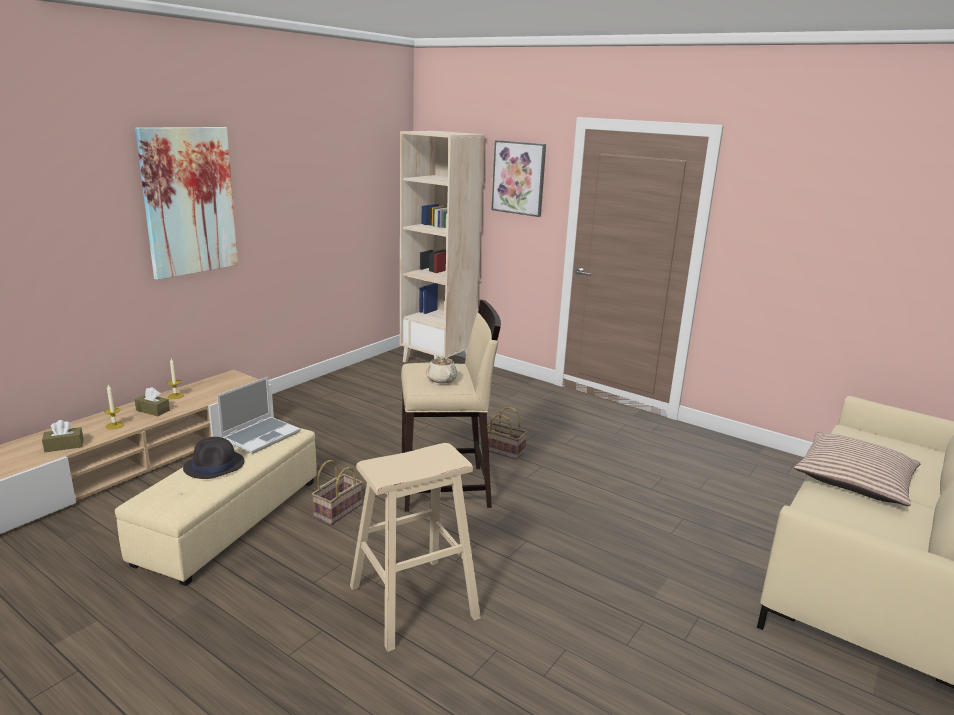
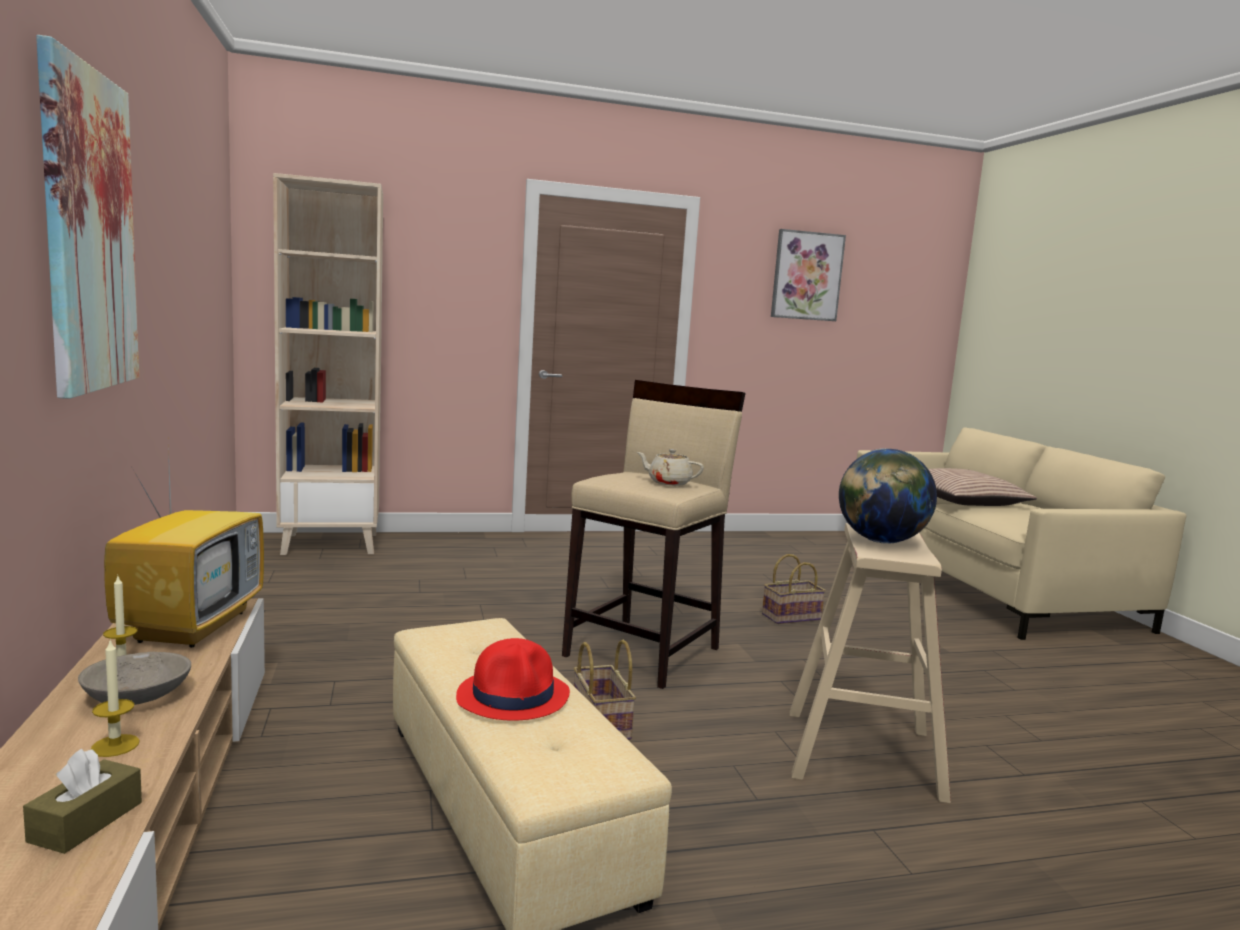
camera: 50 degrees left, 10 degrees down
(153, 410) = (137, 696): brown tissue box -> grey bowl
(214, 465) = (514, 696): black hat -> red hat
(224, 388) = (191, 625): none -> television
(261, 436) = (468, 643): laptop -> none
(409, 460) = (880, 541): none -> globe
(505, 450) = (611, 599): basket -> basket (792, 616)
(519, 178) = (442, 256): picture -> picture (806, 276)

